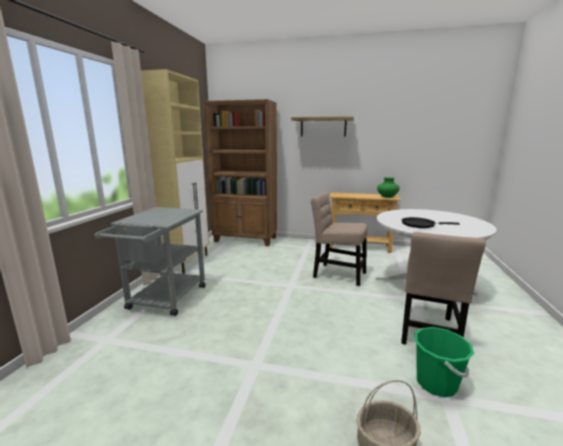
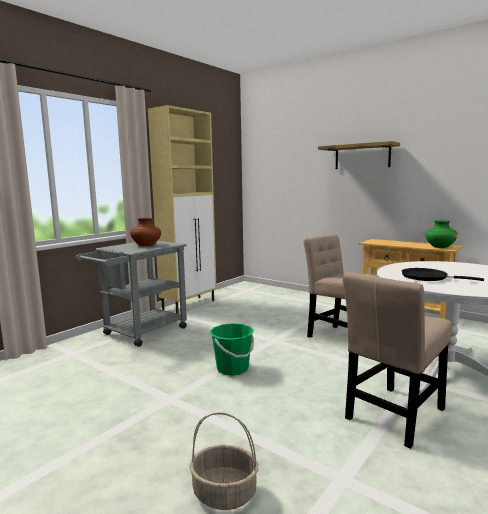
camera: 25 degrees right, 5 degrees down
(165, 214) = (146, 245): none -> brown vase
(245, 239) = (268, 291): brown bookcase -> none
(436, 383) = (345, 463): green bucket -> green bucket (232, 369)

